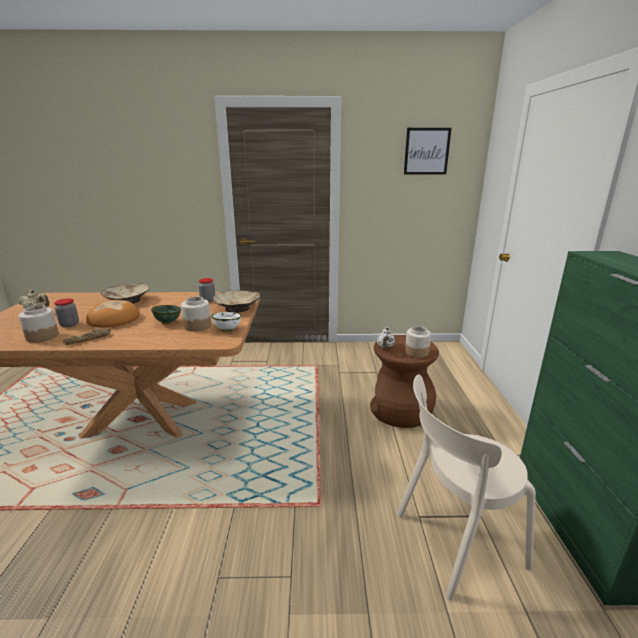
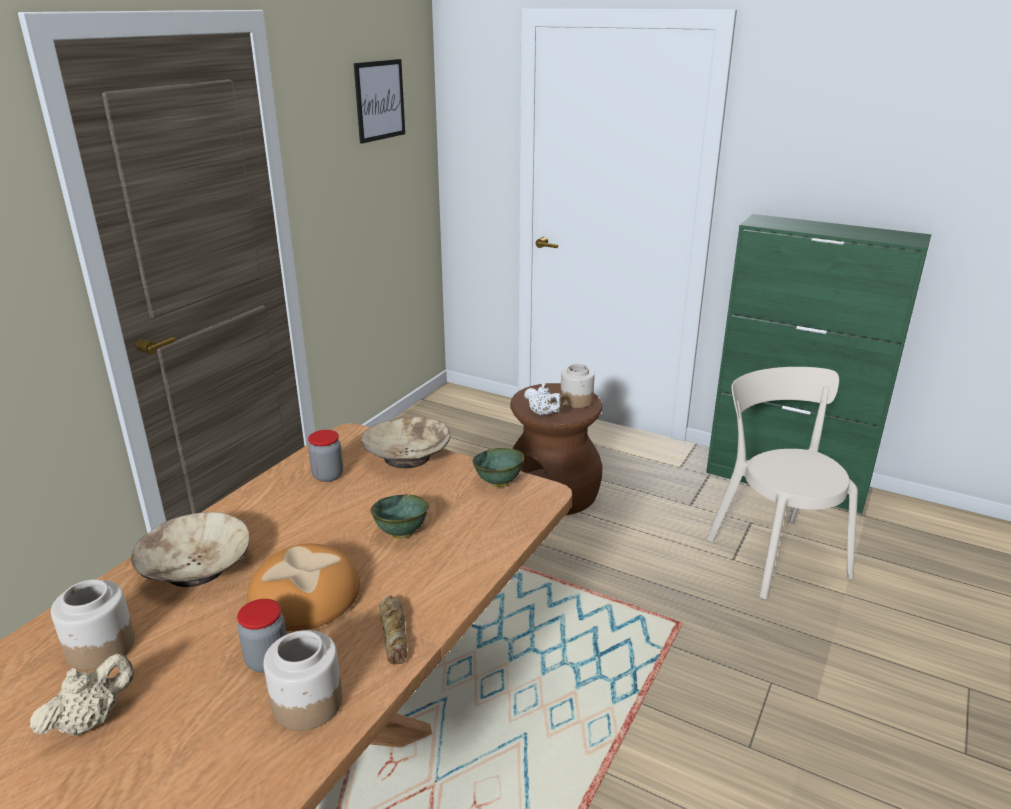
camera: 60 degrees left, 5 degrees up
(197, 326) = (452, 506): jar -> jar (100, 647)
(227, 330) = (498, 483): white bowl -> green bowl
(454, 541) = (773, 553): beige chair -> beige chair turned 150 degrees clockwise

